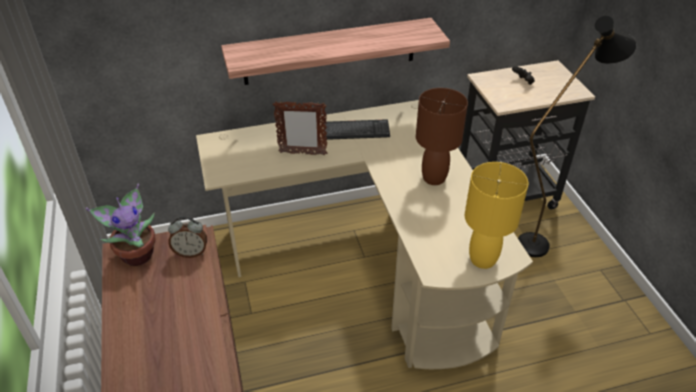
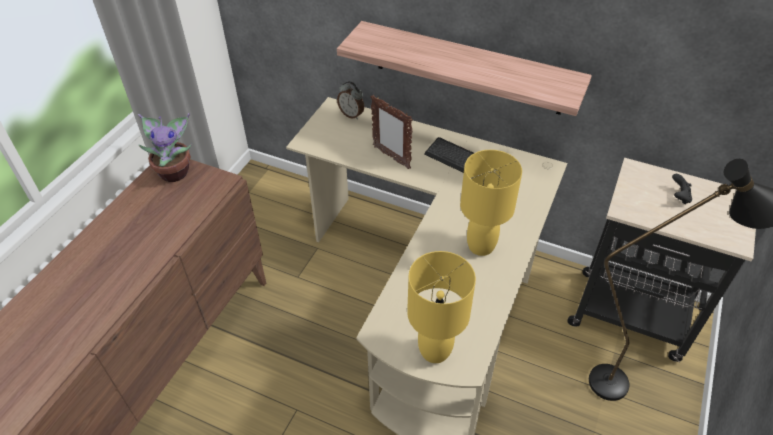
camera: 40 degrees right, 5 degrees up
(191, 252) = (208, 193): alarm clock -> alarm clock (351, 114)
(434, 178) = (480, 246): brown table lamp -> yellow table lamp

